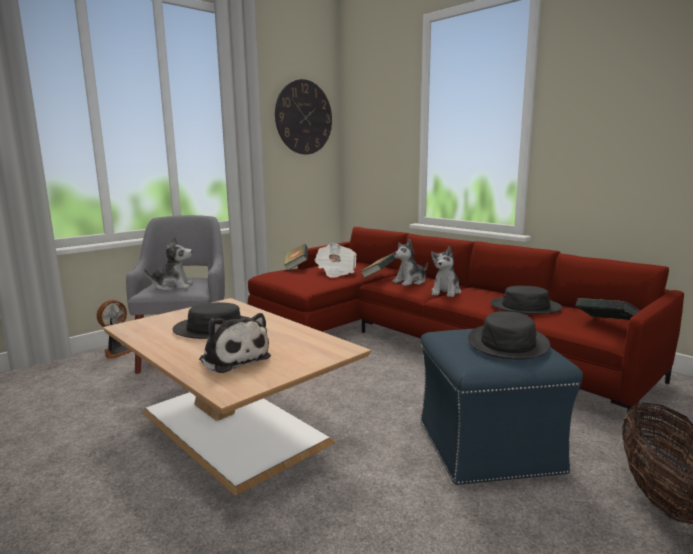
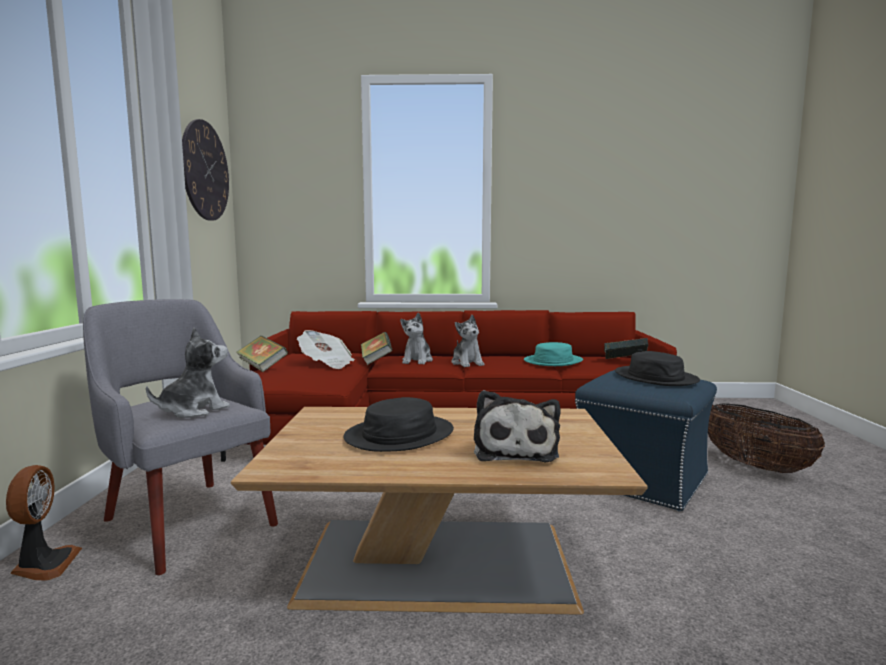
camera: 45 degrees left, 5 degrees down
(233, 358) = (515, 450): plush toy -> plush toy turned 90 degrees clockwise
(525, 307) = (553, 361): black hat -> turquoise hat

